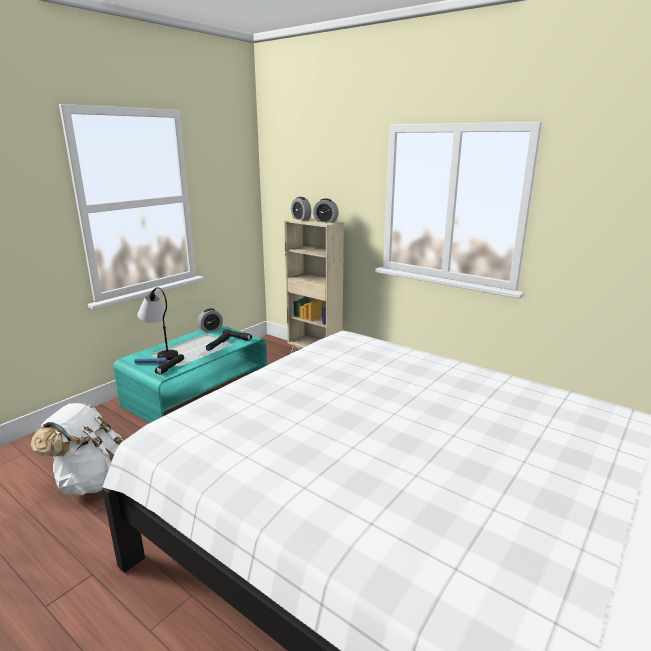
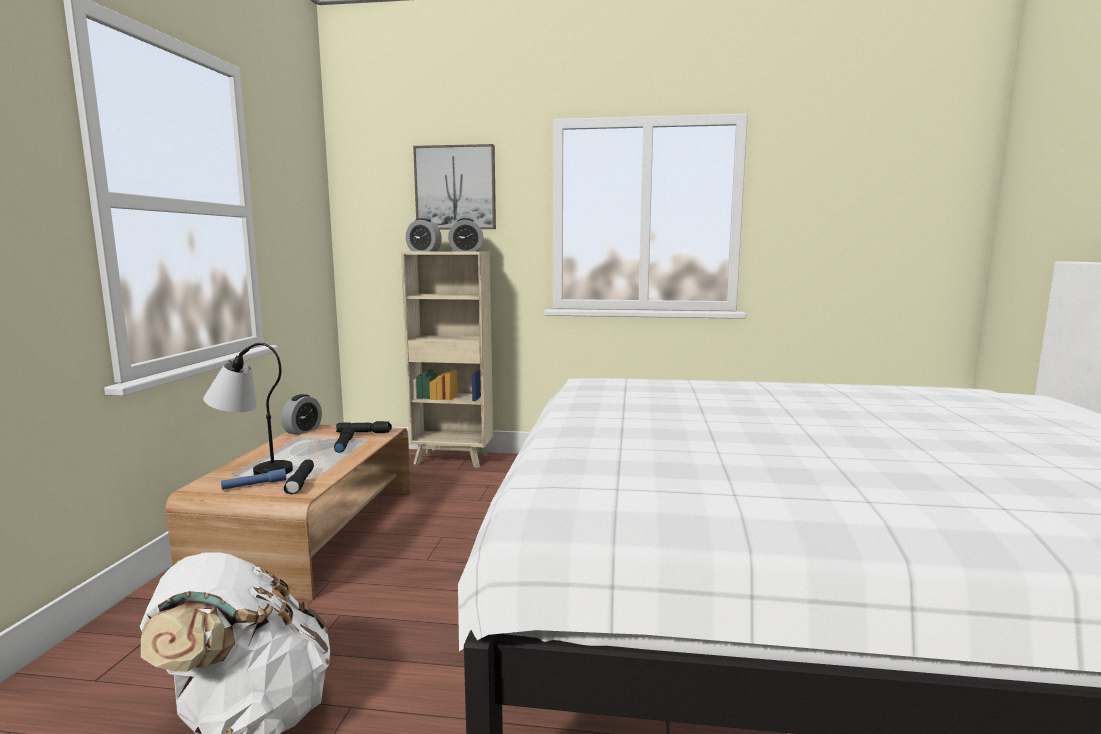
camera: 30 degrees left, 10 degrees down
(198, 391) = (312, 533): turquoise coffee table -> brown coffee table
(327, 174) = (455, 188): none -> picture

